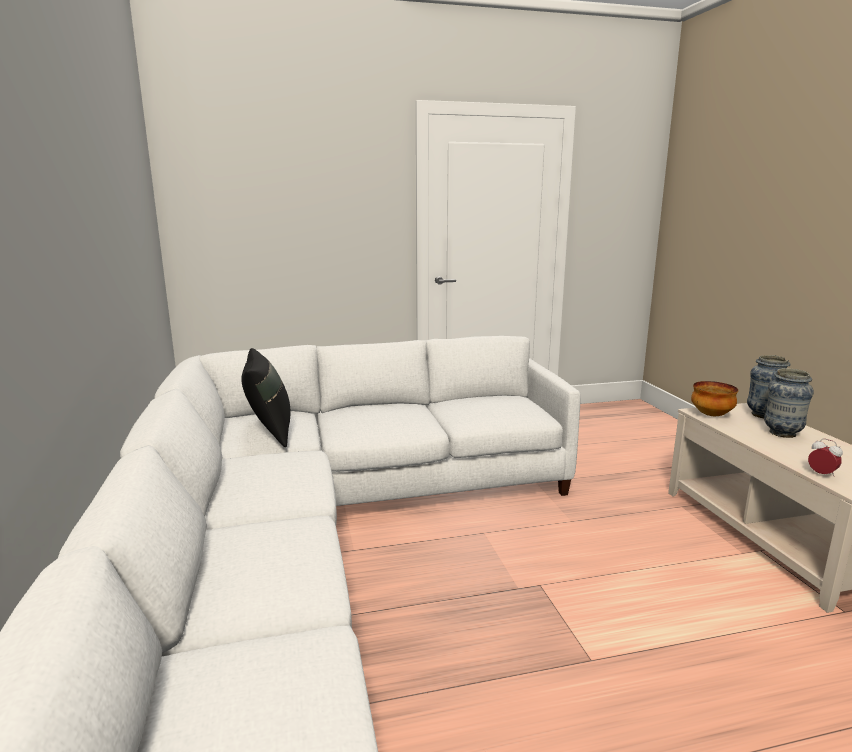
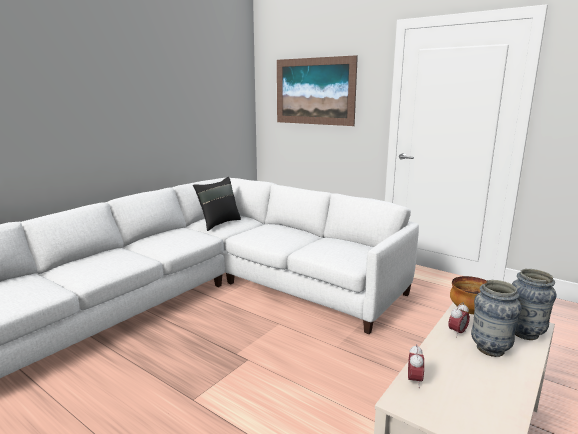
camera: 50 degrees right, 0 degrees up
(289, 195) = (314, 91): none -> picture
(746, 432) = (457, 333): none -> alarm clock

